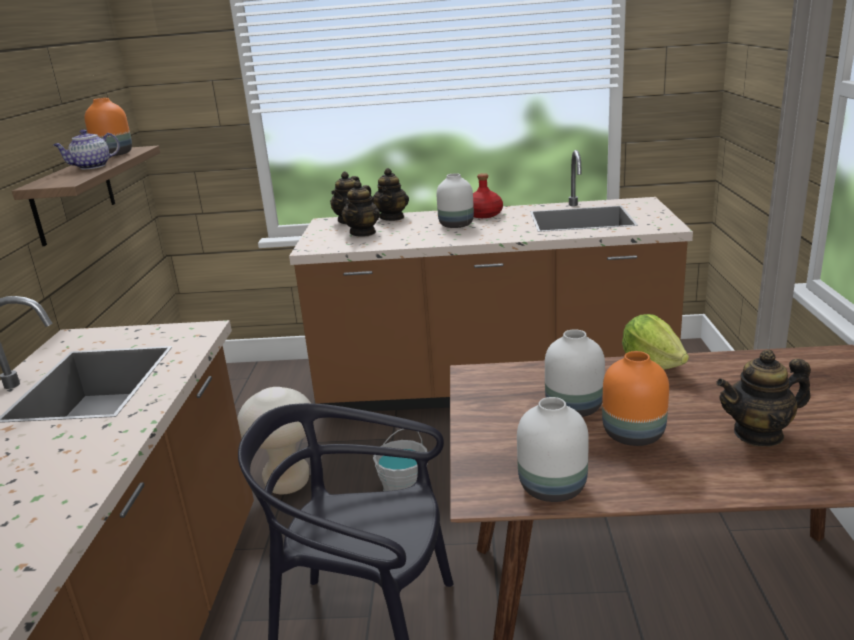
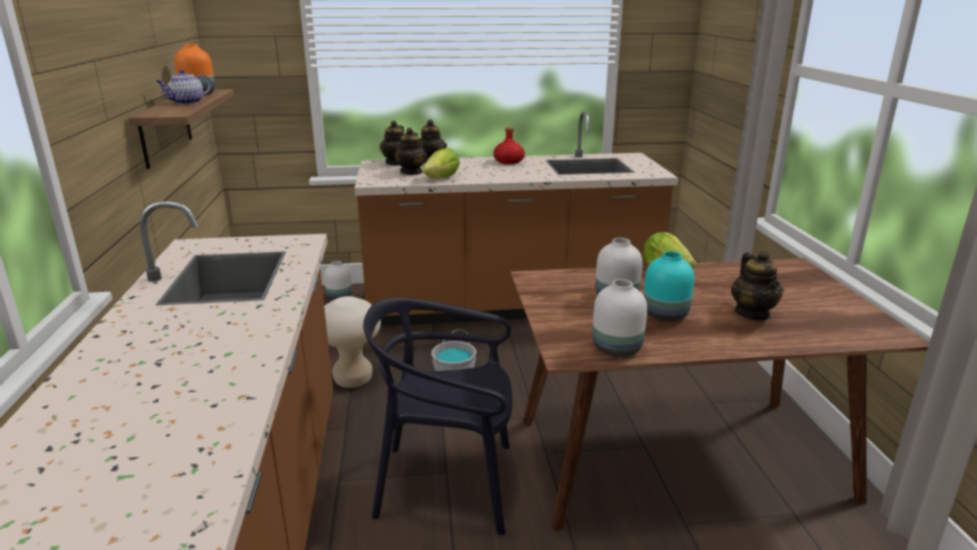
camera: 10 degrees left, 0 degrees up
(395, 240) = (442, 178): none -> lettuce
(456, 225) = (489, 168): white vase -> white vase (339, 297)
(633, 434) = (665, 314): orange vase -> turquoise vase
(758, 434) = (753, 313): teapot -> teapot turned 75 degrees counterclockwise

